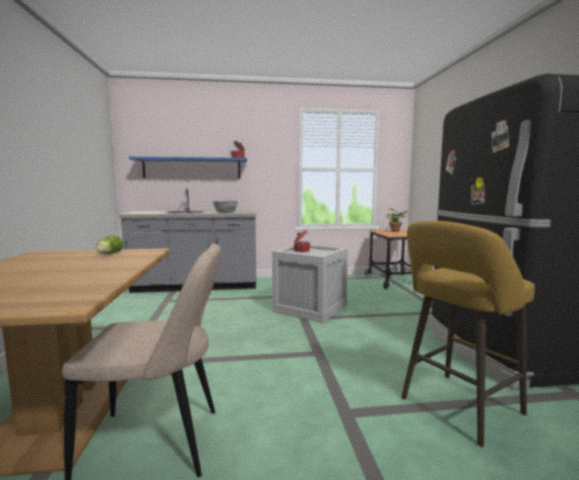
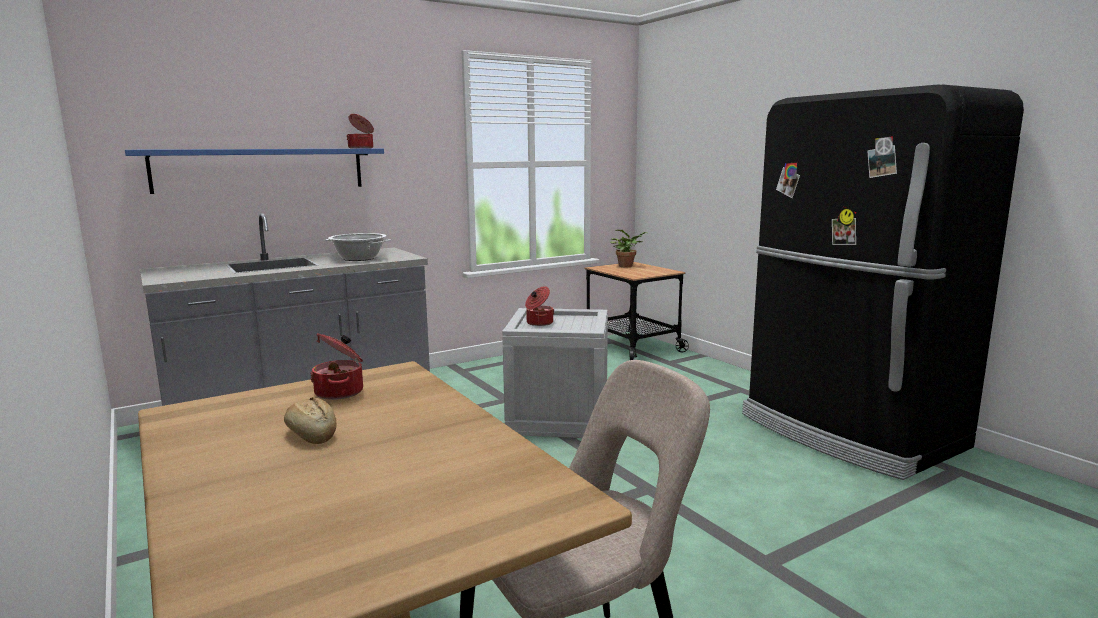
camera: 25 degrees left, 5 degrees up
(56, 265) = (311, 434): none -> bread
(108, 254) = (341, 392): lettuce -> cooking pot
(457, 408) = (871, 519): yellow stool -> none

